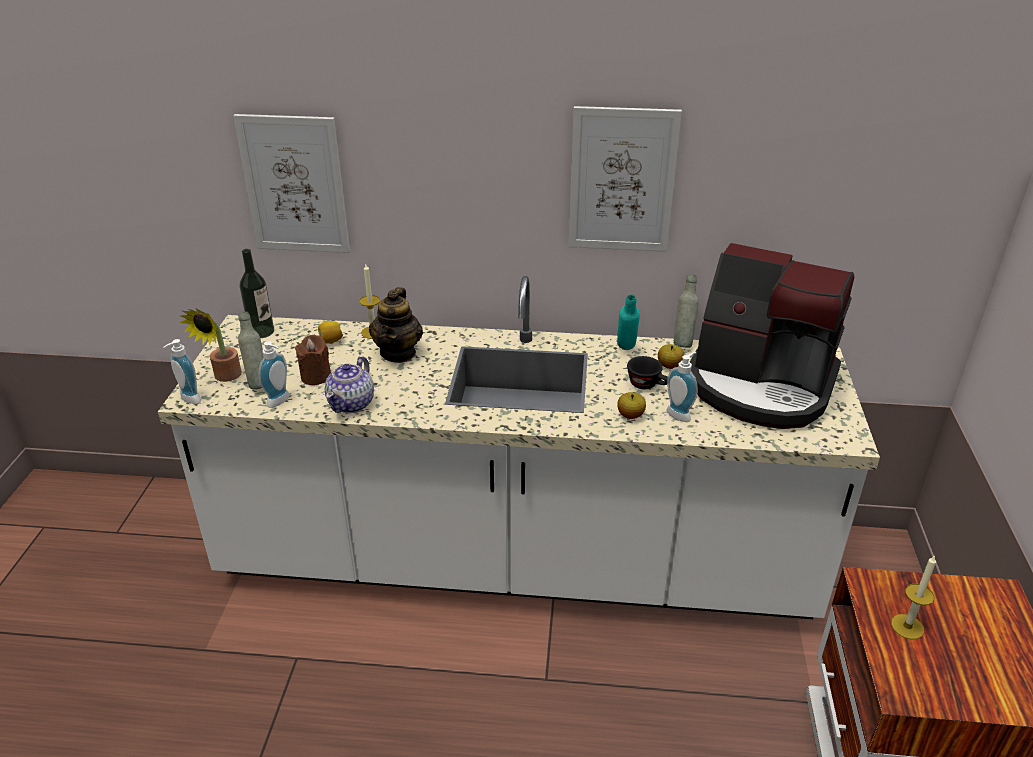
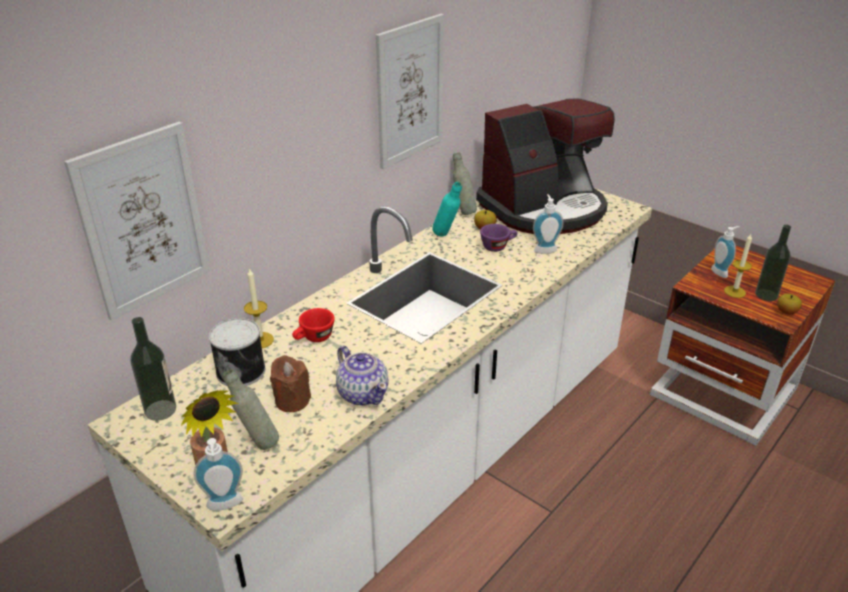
camera: 55 degrees left, 0 degrees up
(281, 401) = (308, 437): soap dispenser -> soap dispenser (721, 272)
(331, 341) = (242, 370): lemon -> can
(398, 353) = (314, 338): teapot -> red cup
(630, 415) = (526, 268): apple -> apple (786, 312)
(648, 385) = (498, 246): black cup -> purple cup
(941, 661) = (766, 295): none -> bottle

